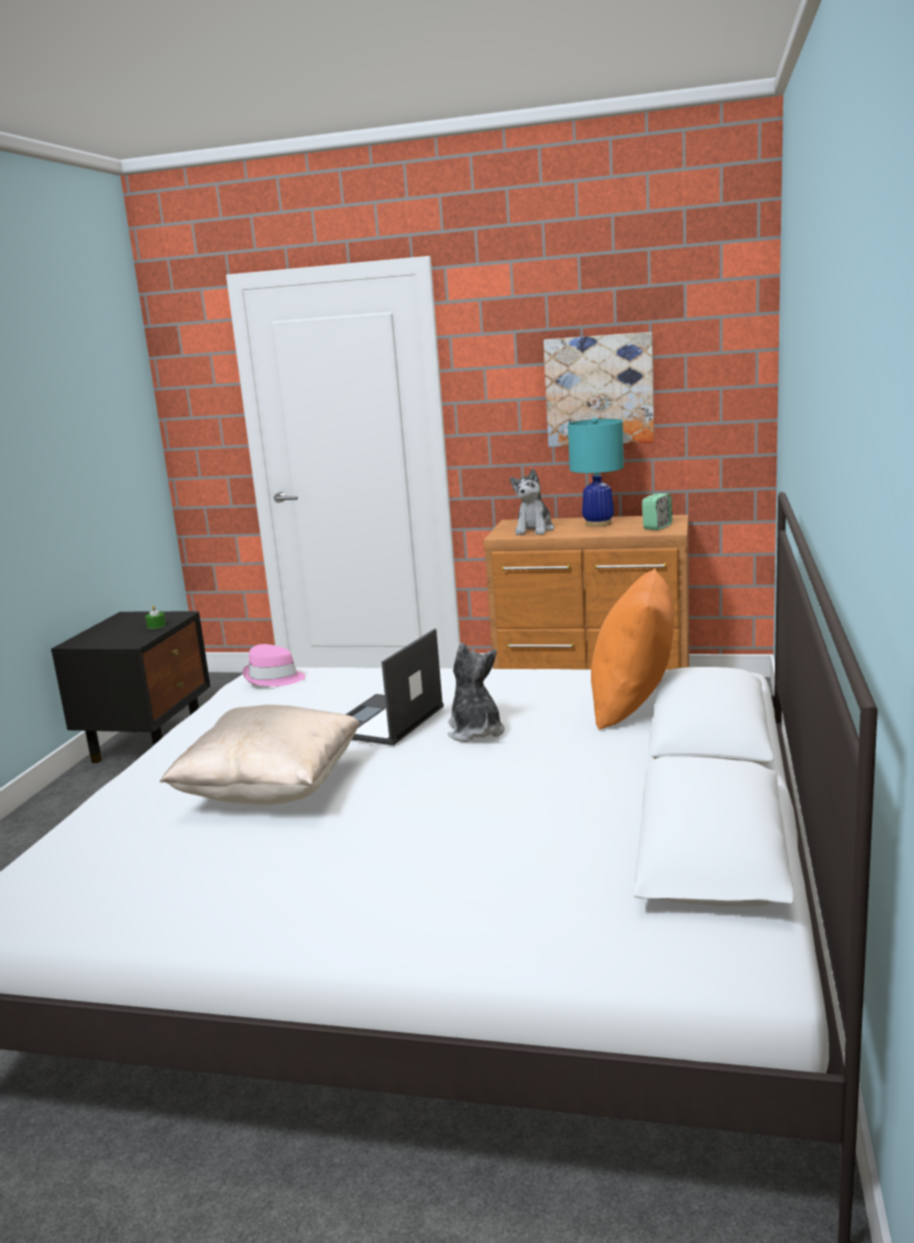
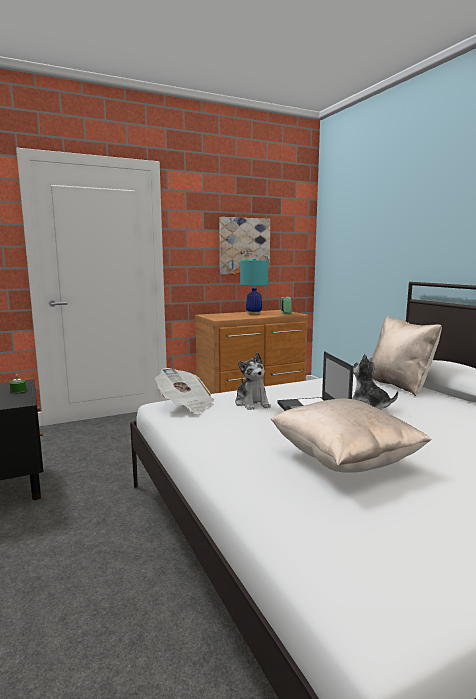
camera: 40 degrees left, 5 degrees down
(274, 678) = (185, 405): pink hat -> newspaper
(534, 530) = (229, 316): plush toy -> plush toy (252, 403)
(634, 706) = (399, 385): orange pillow -> beige pillow

